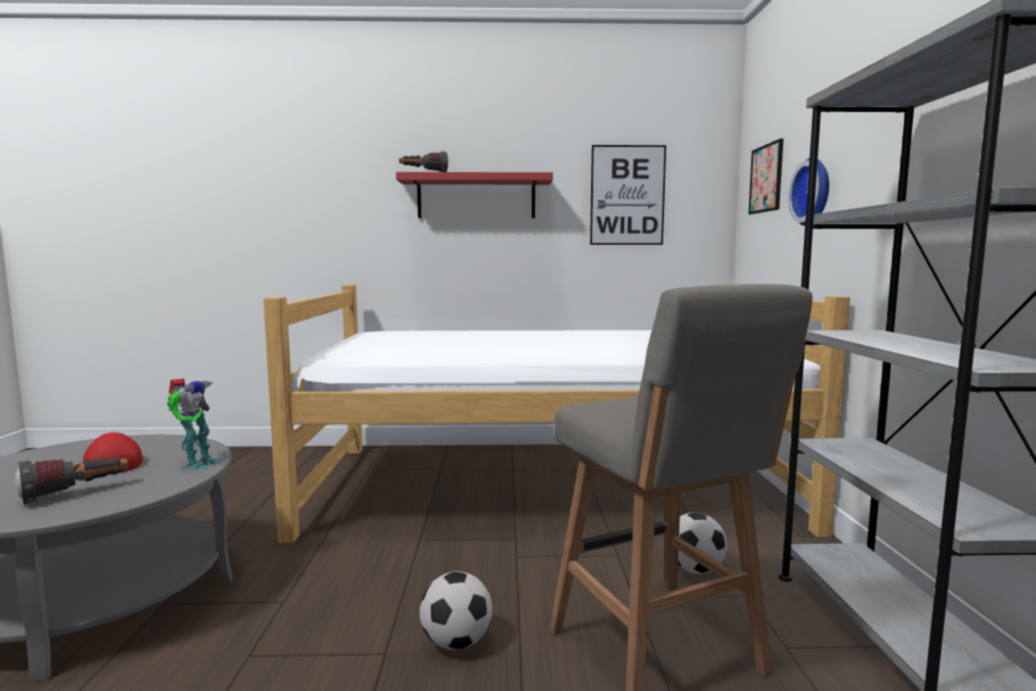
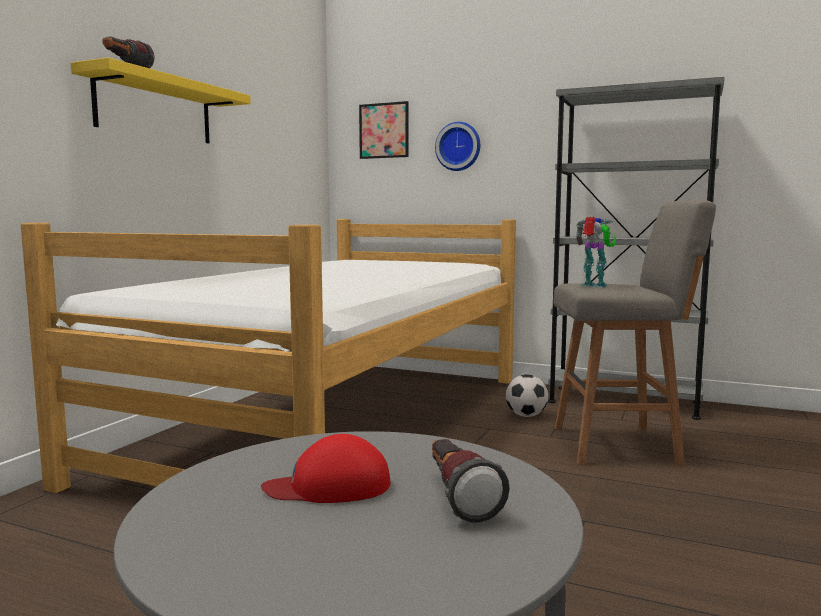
camera: 65 degrees left, 0 degrees up
(196, 464) = (396, 444): toy robot -> toy robot (594, 286)
(456, 642) = (580, 494): football -> none
(476, 197) = (155, 109): red shelf -> yellow shelf
(627, 195) = (271, 129): picture -> none

